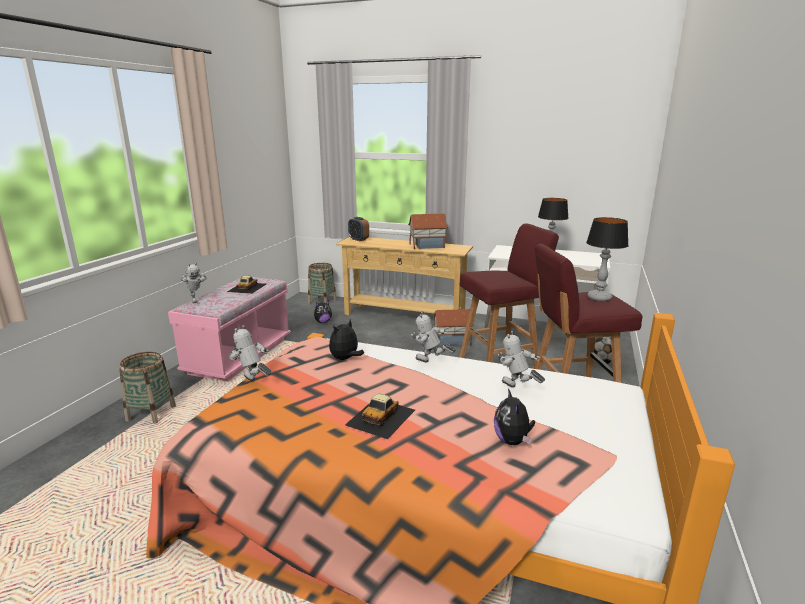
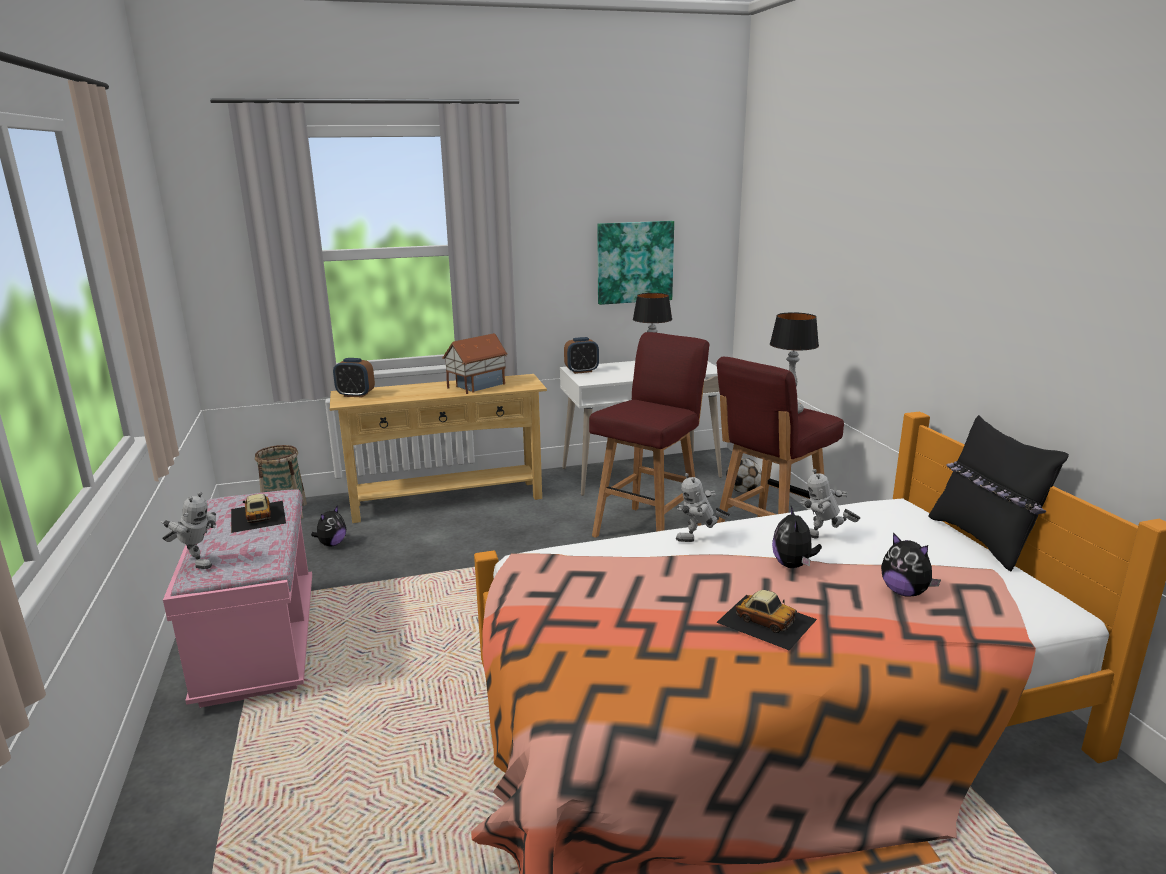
camera: 35 degrees left, 0 degrees up
(151, 413) = (225, 795): basket -> none
(253, 383) = (541, 646): toy robot -> none
(345, 359) = (603, 570): plush toy -> plush toy (793, 565)
(381, 417) = (766, 620): toy car -> toy car turned 45 degrees counterclockwise
(452, 341) = (555, 516): toy house -> none
(505, 249) = (581, 371): none -> alarm clock
(562, 175) = (634, 262): none -> picture
(654, 435) = (983, 540): none -> black pillow

